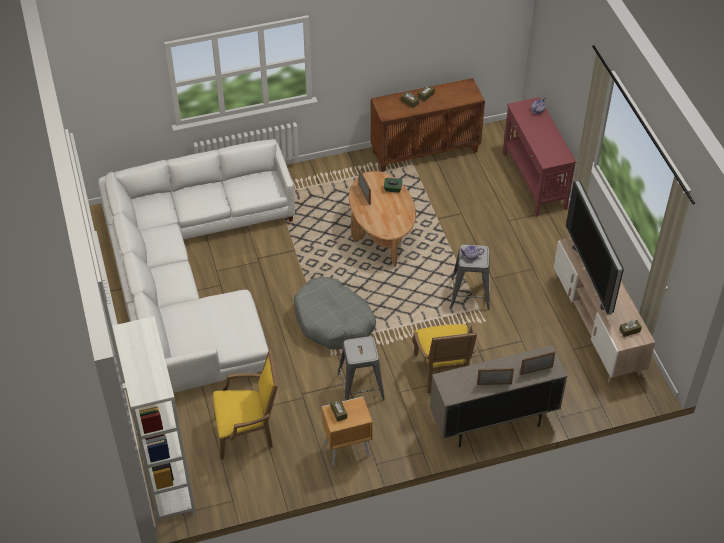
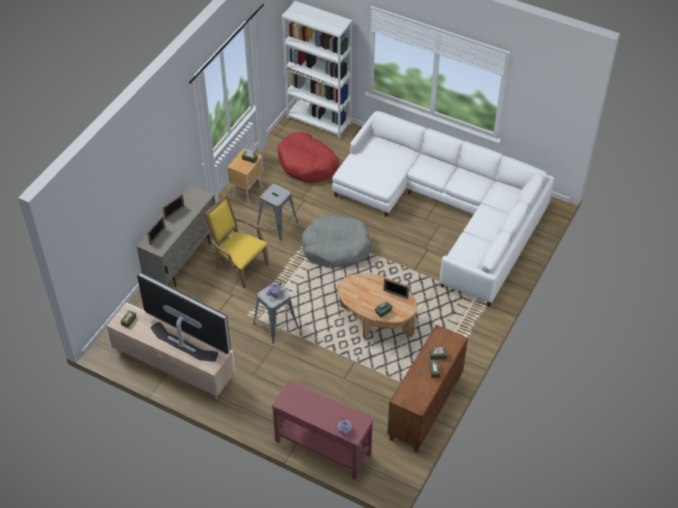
camera: 135 degrees right, 0 degrees up
(248, 433) = (307, 164): yellow armchair -> red dog bed

